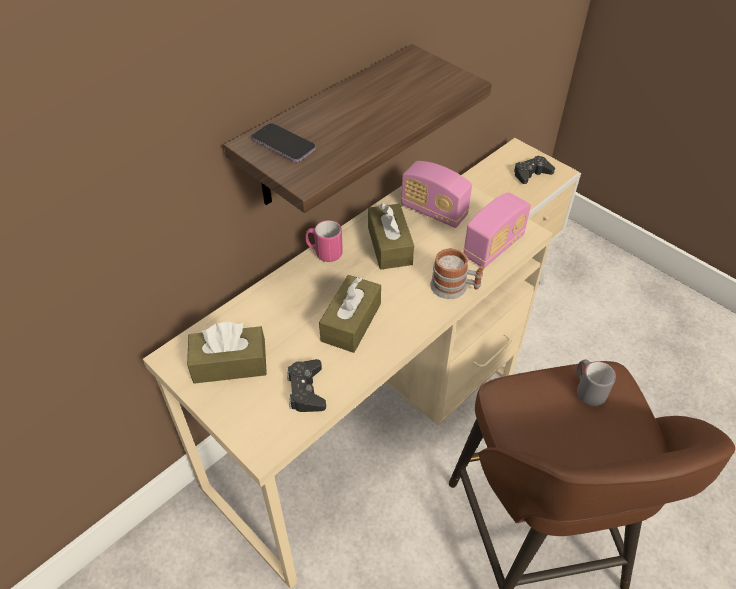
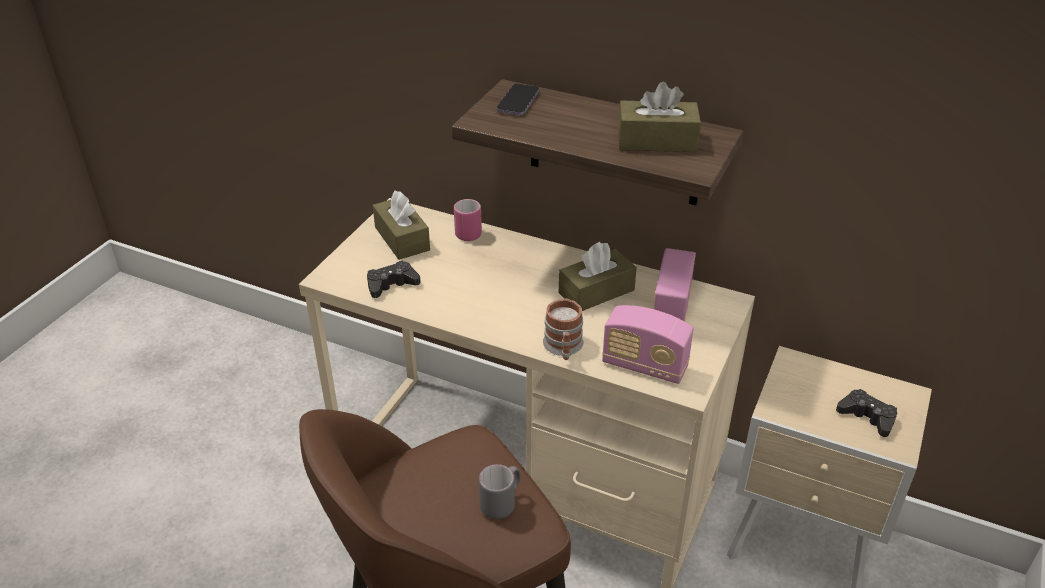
camera: 70 degrees right, 10 degrees down
(324, 253) = (559, 254): pink mug -> pink mug (468, 231)
(351, 322) = (480, 291): brown tissue box -> brown tissue box (656, 141)

